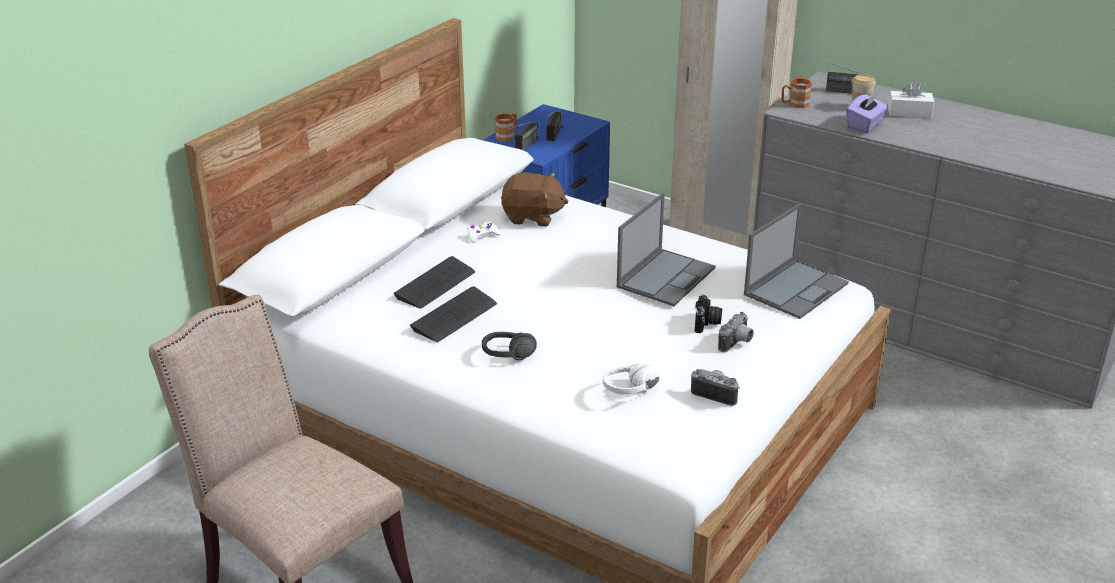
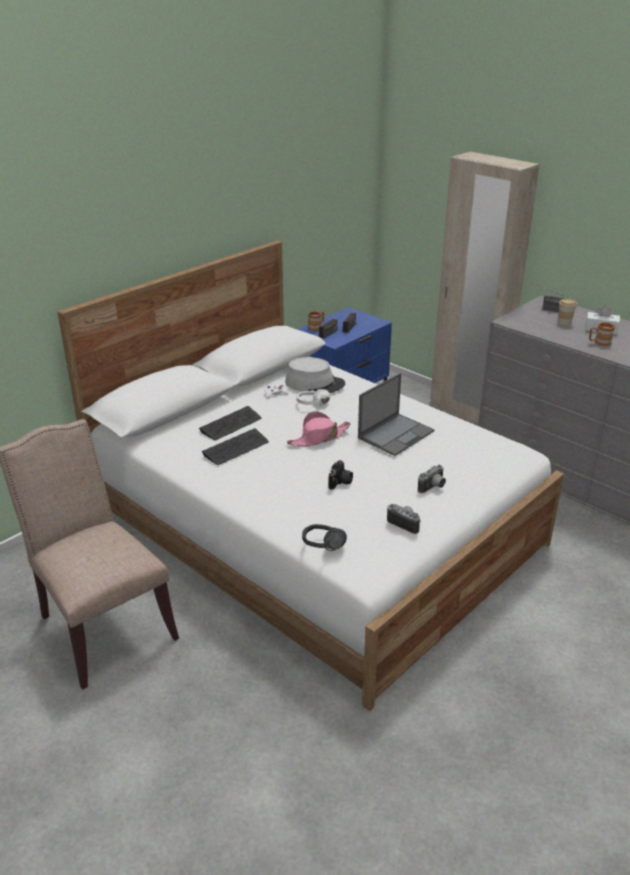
camera: 10 degrees right, 0 degrees up
(508, 359) = (263, 482): black headphones -> black headphones (322, 548)
(532, 217) = (315, 383): brown plush toy -> grey hat
(564, 291) = (319, 438): none -> pink hat
(634, 393) = (343, 517): white headphones -> white headphones (314, 406)
(707, 323) = (415, 471): camera -> camera (340, 482)
(794, 104) = (515, 317): brown mug -> brown mug (599, 343)
(796, 288) = (490, 451): laptop -> none
(865, 125) = (564, 336): purple tissue box -> none

